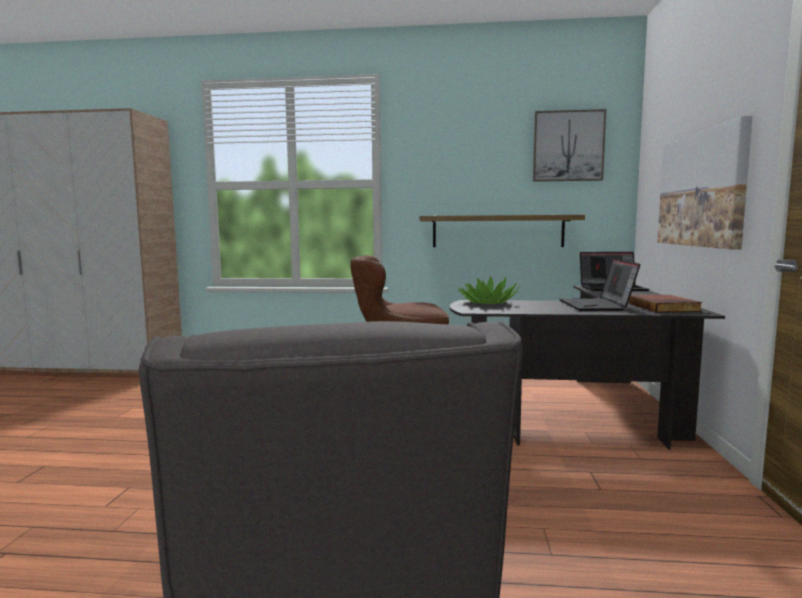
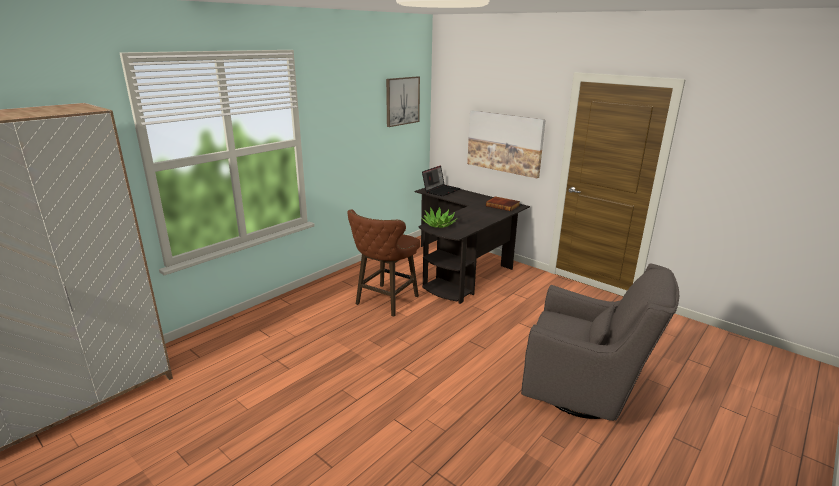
camera: 55 degrees left, 15 degrees up
(497, 231) = (371, 163): shelf -> none
(597, 306) = (481, 212): laptop -> none

